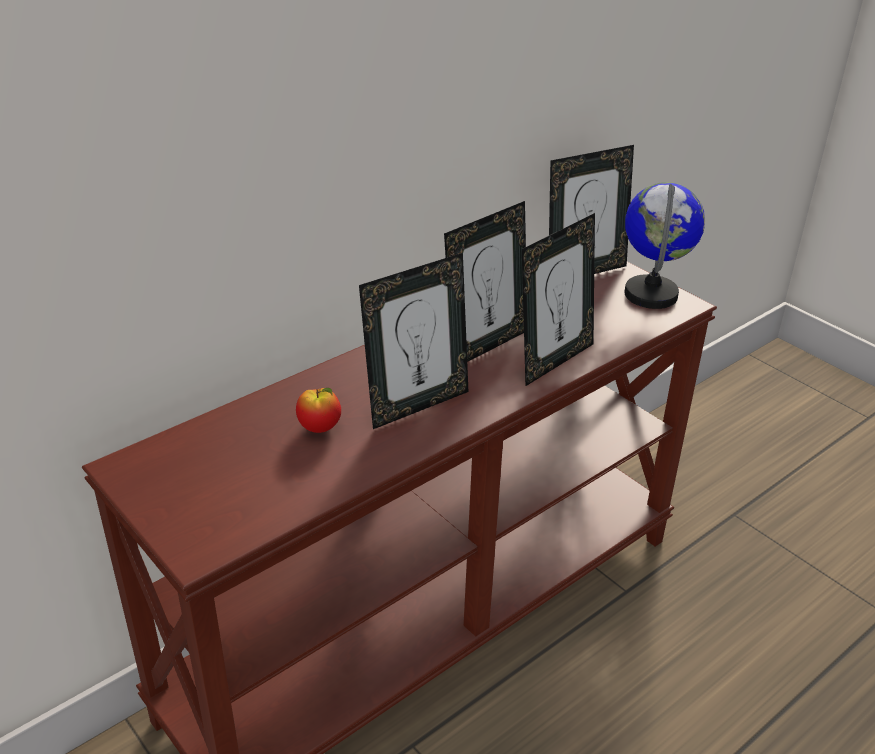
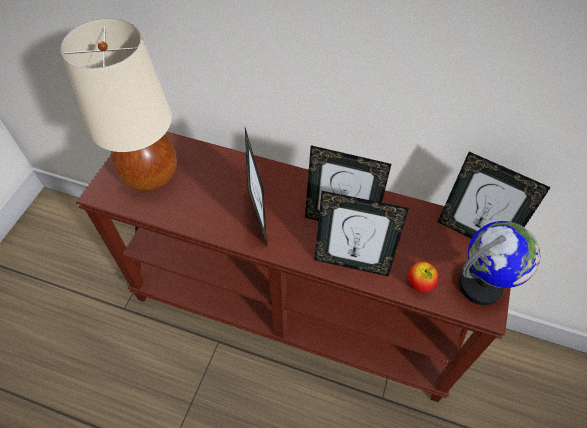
camera: 60 degrees right, 20 degrees up
(225, 480) = (151, 175): none -> beige table lamp
(319, 428) = (212, 188): apple -> apple (419, 283)
(416, 405) = (259, 217): picture frame -> picture frame turned 120 degrees counterclockwise

